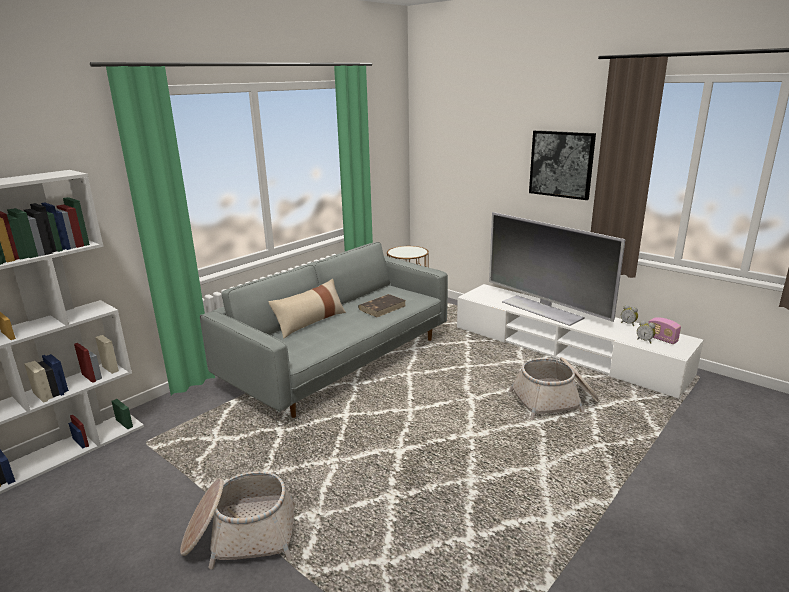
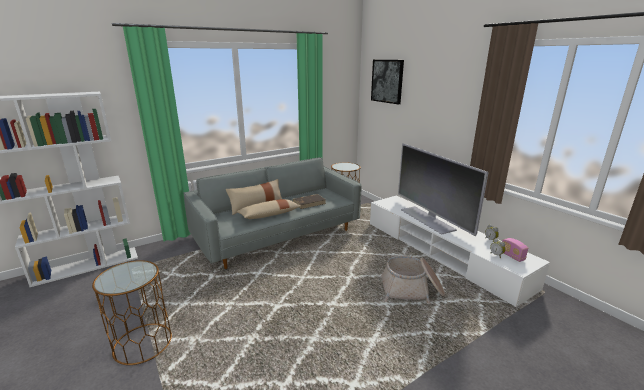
camera: 15 degrees right, 0 degrees up
(240, 535) = (142, 343): basket -> brown side table
(338, 331) = (269, 215): none -> beige pillow
(561, 164) = (455, 110): picture -> picture (387, 81)

